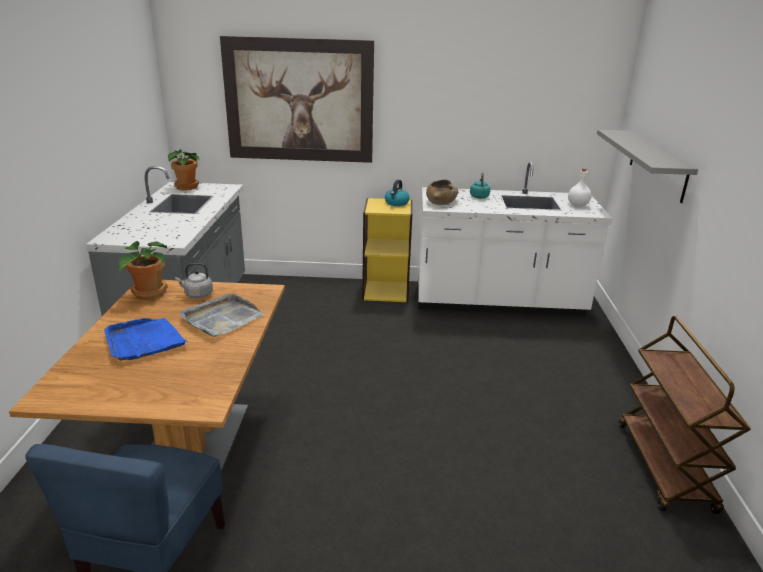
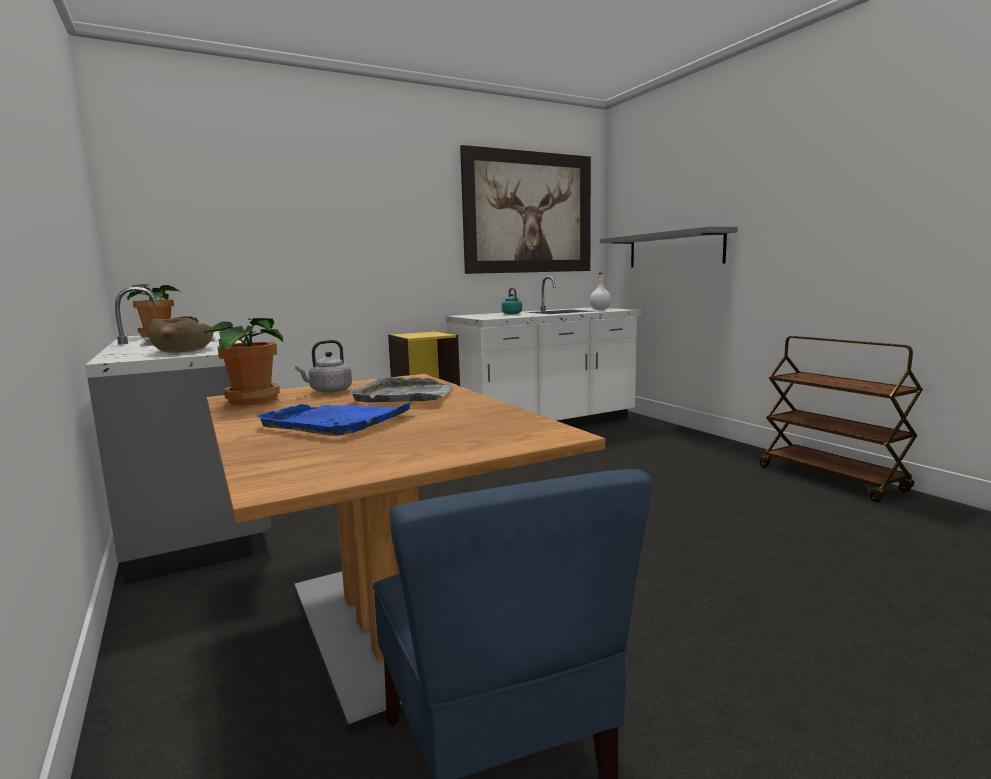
camera: 30 degrees left, 15 degrees down
(299, 101) = (298, 224): picture -> picture (529, 213)
(396, 203) = (427, 333): kettle -> none
(441, 201) = (485, 317): brown bowl -> brown bowl (183, 350)

